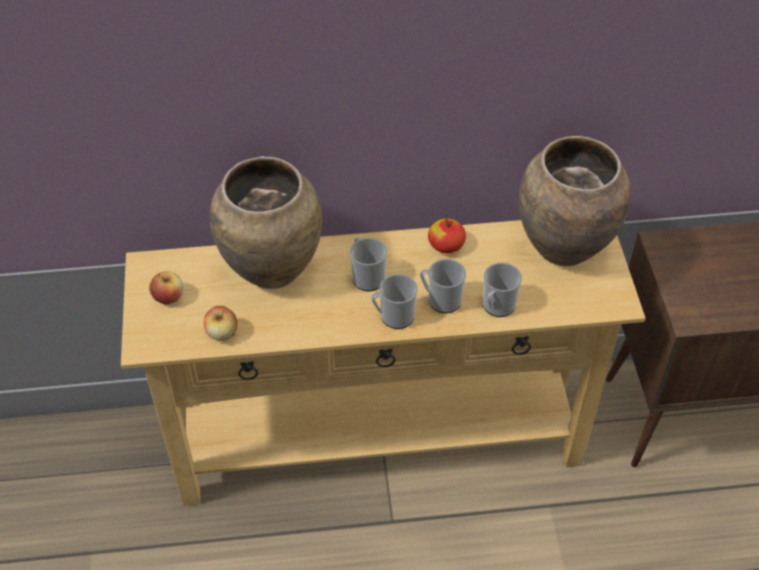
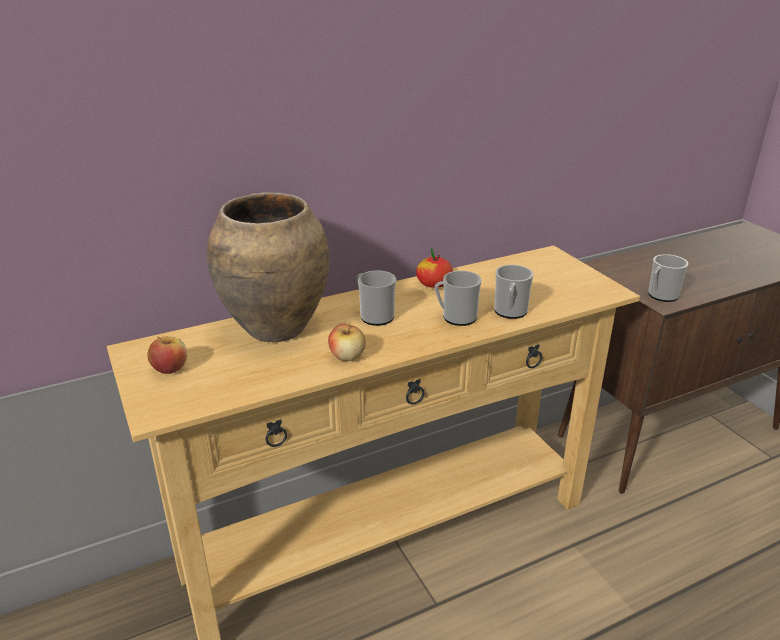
camera: 20 degrees left, 20 degrees down
(222, 333) = (245, 384): apple -> apple (347, 357)
(393, 317) = (419, 337): mug -> mug (660, 296)
(563, 247) = (535, 268): brown vase -> none

